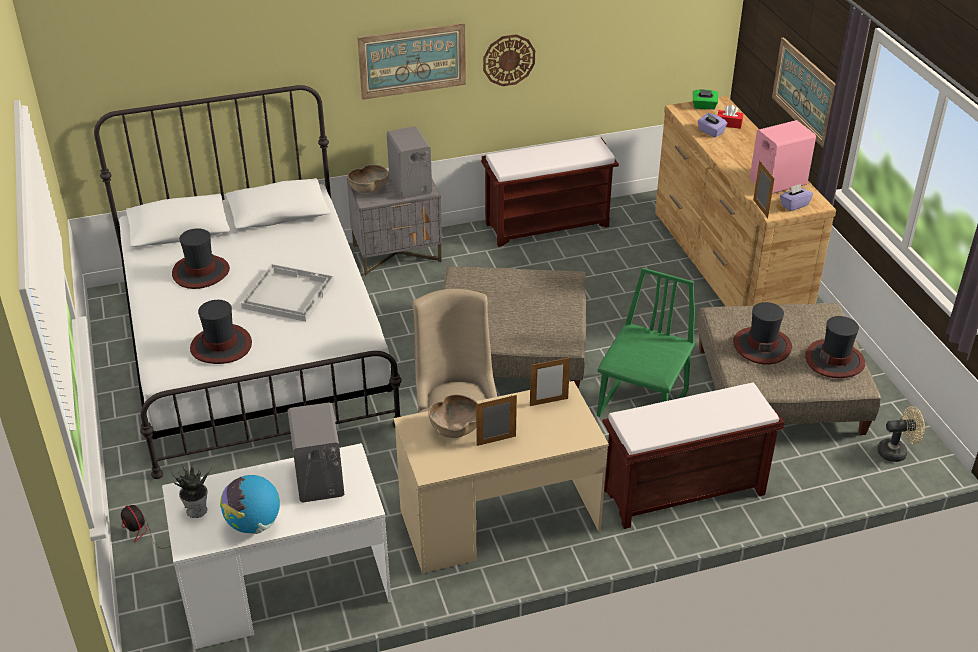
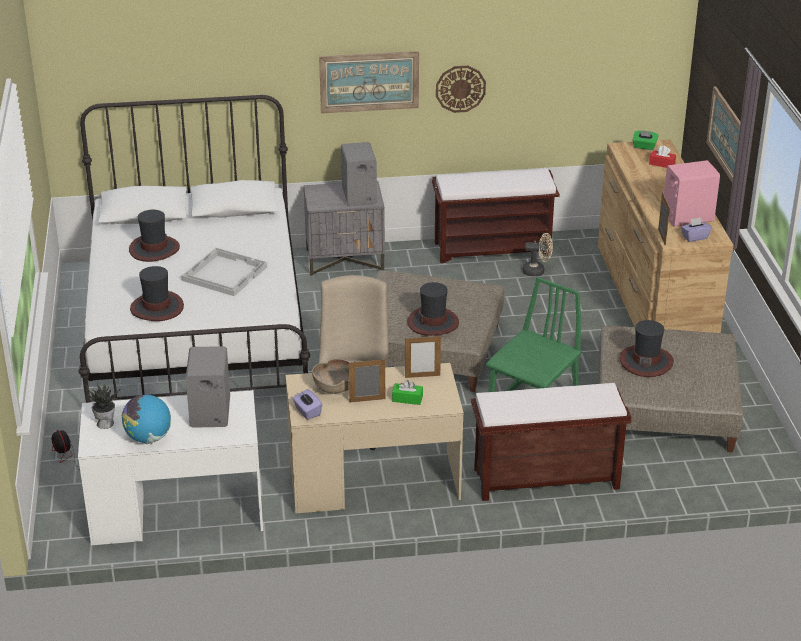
camera: 10 degrees right, 5 degrees down
(369, 189) = (321, 196): brown bowl -> none
(540, 433) = (407, 399): none -> green tissue box
(710, 132) = (641, 169): purple tissue box -> purple tissue box (307, 412)
(835, 360) = (709, 379): hat -> hat (433, 322)
(896, 452) = (756, 469): beige fan -> beige fan (537, 271)

